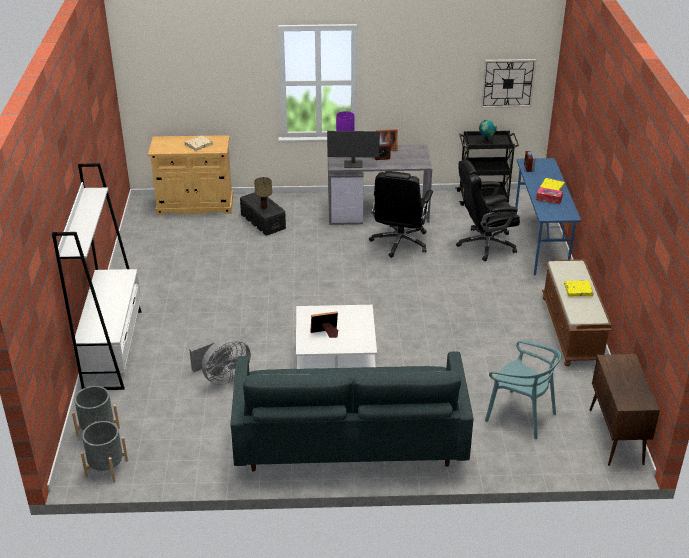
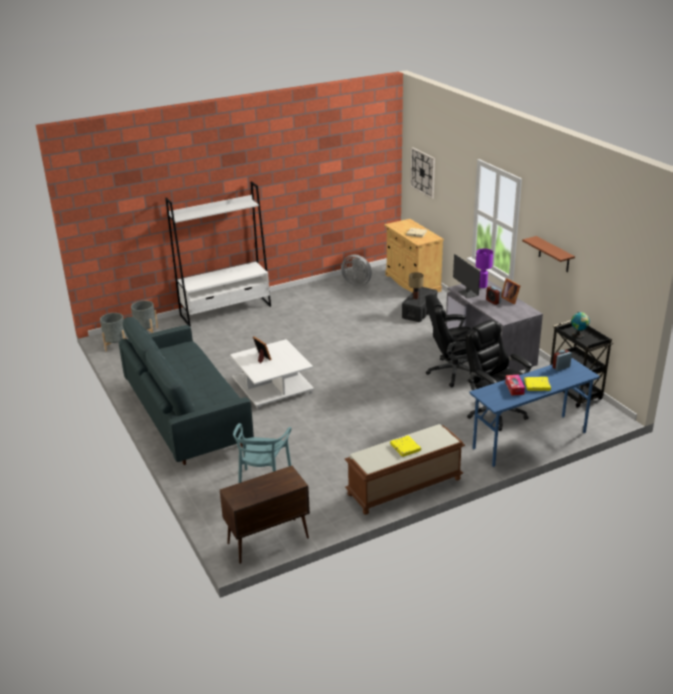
camera: 65 degrees right, 5 degrees down
(223, 377) = (223, 353): grey fan -> grey fan (357, 283)
(419, 84) = (554, 254): none -> brown shelf
(508, 83) = (616, 288): wall clock -> wall clock (422, 172)

